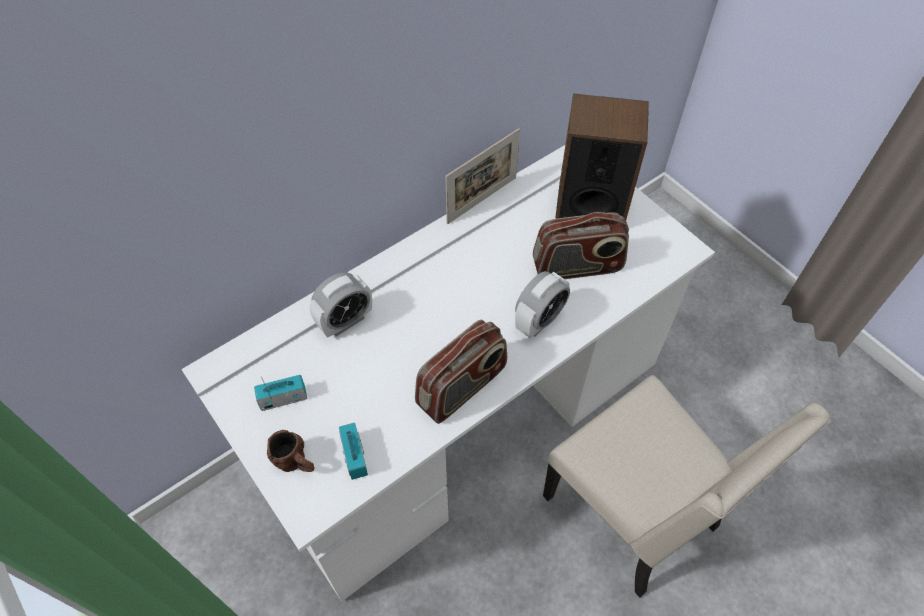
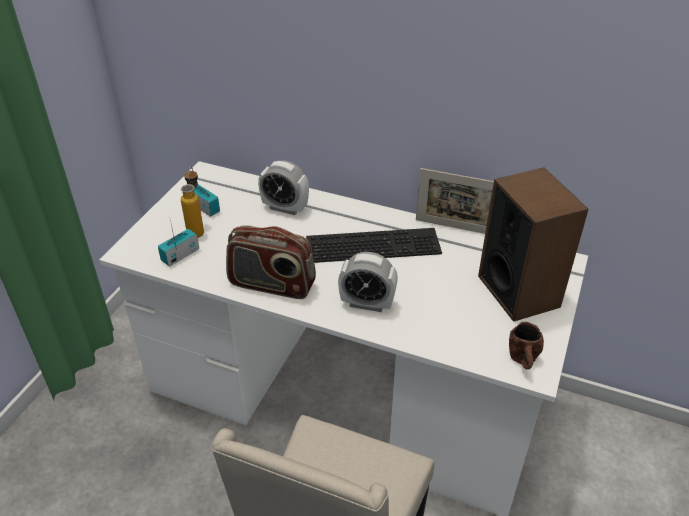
camera: 60 degrees right, 15 degrees down
(297, 463) = (160, 233): brown mug -> brown mug (523, 362)
(319, 421) = (197, 229): none -> bottle
(459, 274) = (374, 243): none -> keyboard
(577, 267) = (443, 306): radio -> none

